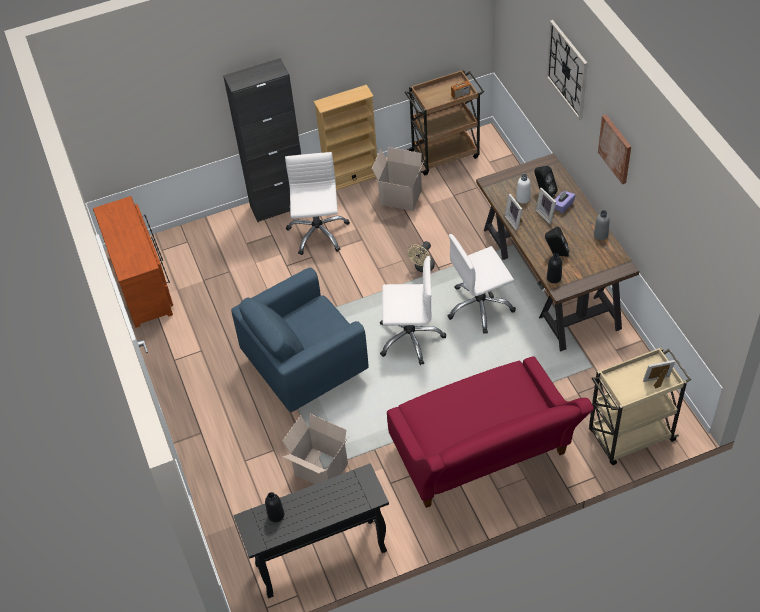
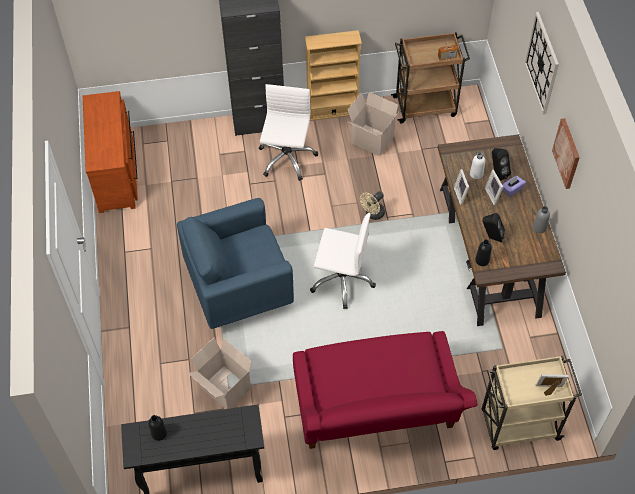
camera: 10 degrees right, 5 degrees up
(480, 307) = (415, 265): white office chair -> none

